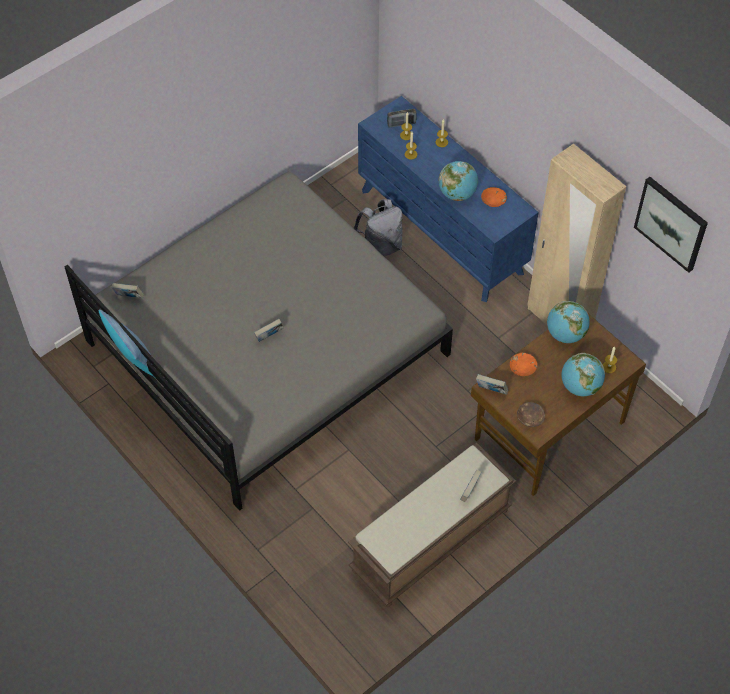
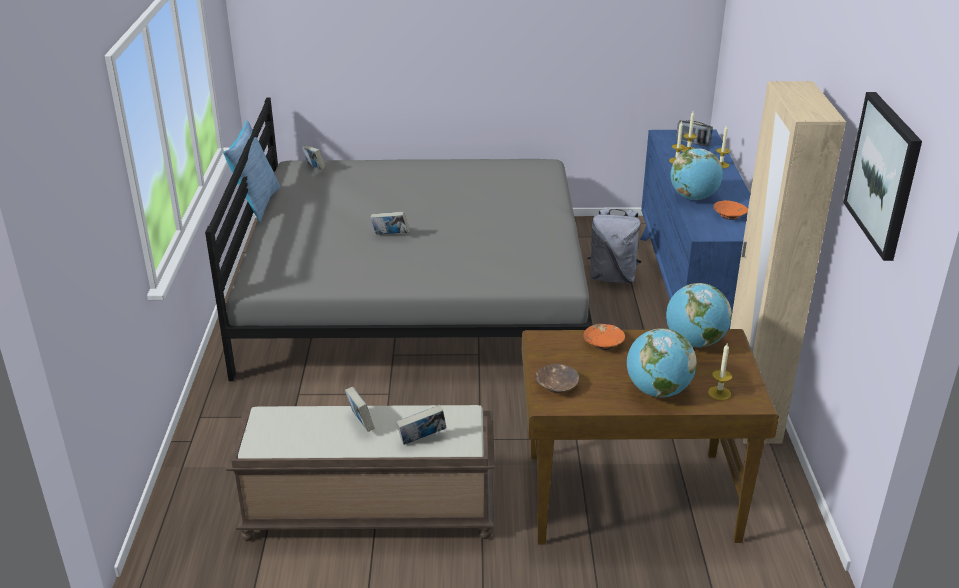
camera: 40 degrees right, 25 degrees down
(491, 391) = (539, 343): book -> book (360, 423)

